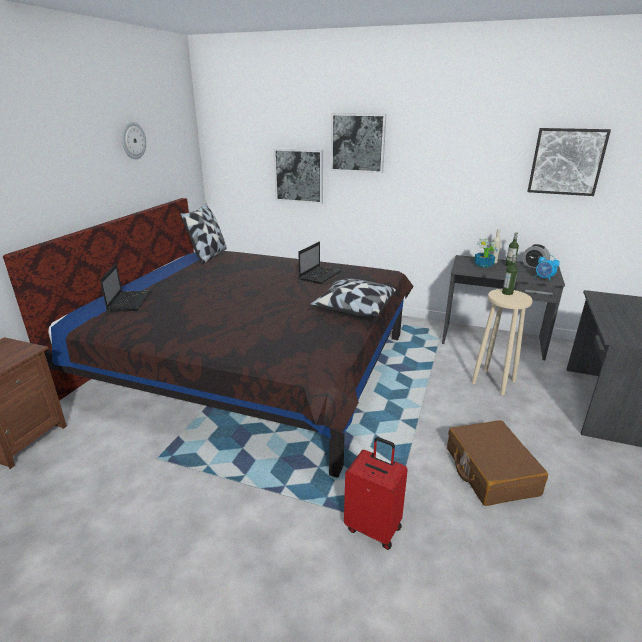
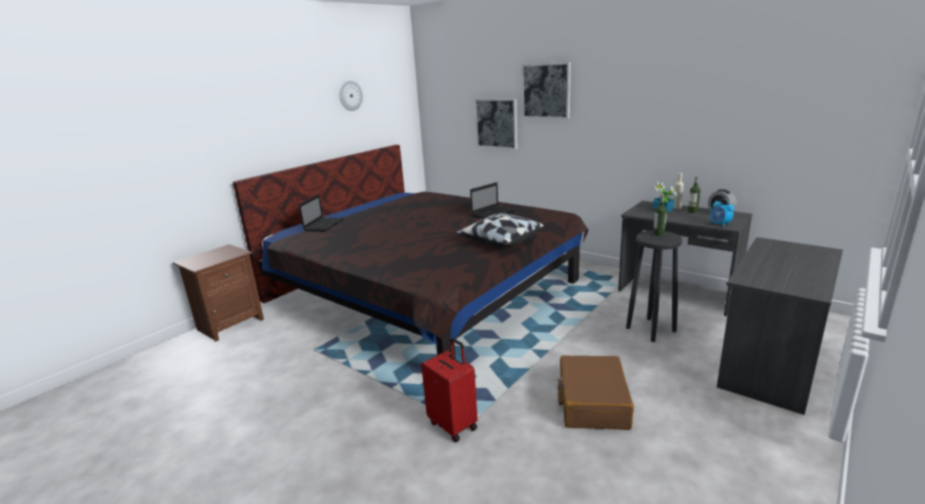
camera: 20 degrees right, 5 degrees down
(209, 256) = (410, 195): pillow -> none
(493, 382) = (650, 329): beige stool -> black stool
(566, 161) = (752, 100): picture -> none

